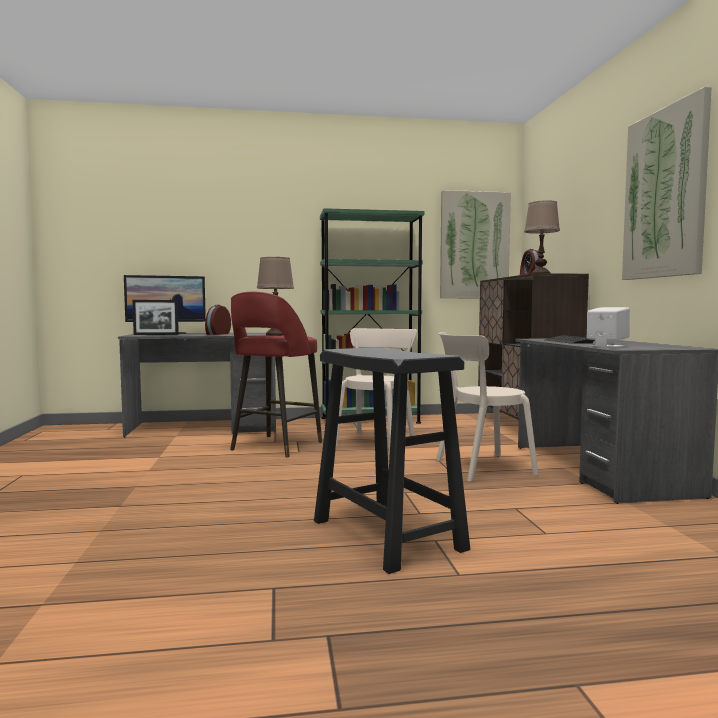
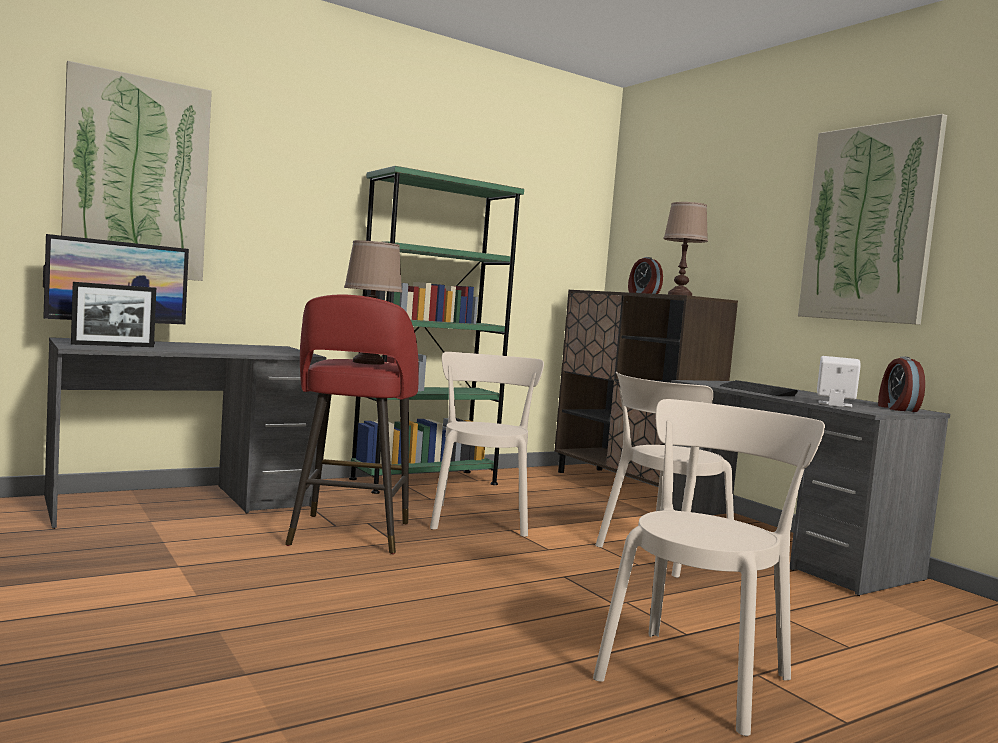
camera: 25 degrees left, 0 degrees up
(217, 334) = (219, 348): alarm clock -> alarm clock (897, 408)
(387, 535) = (697, 675): black stool -> beige chair
(474, 245) = (558, 240): picture -> picture (137, 177)

